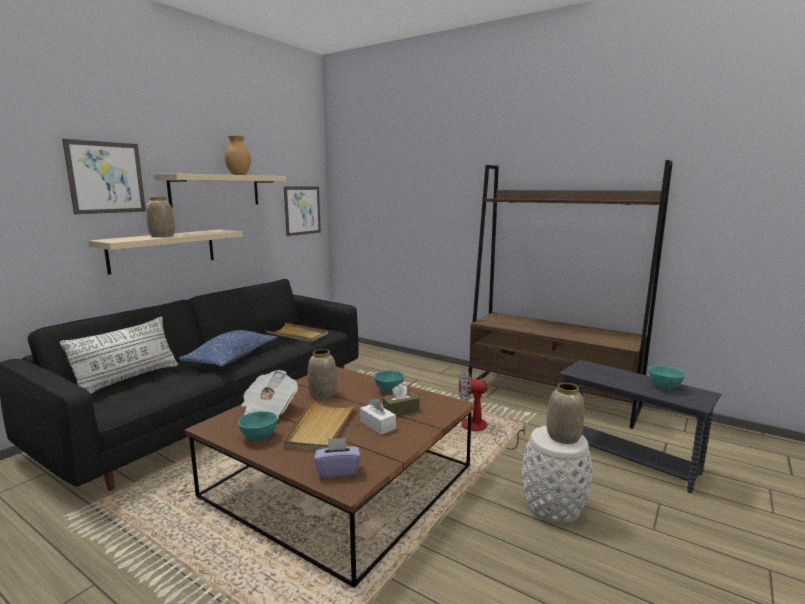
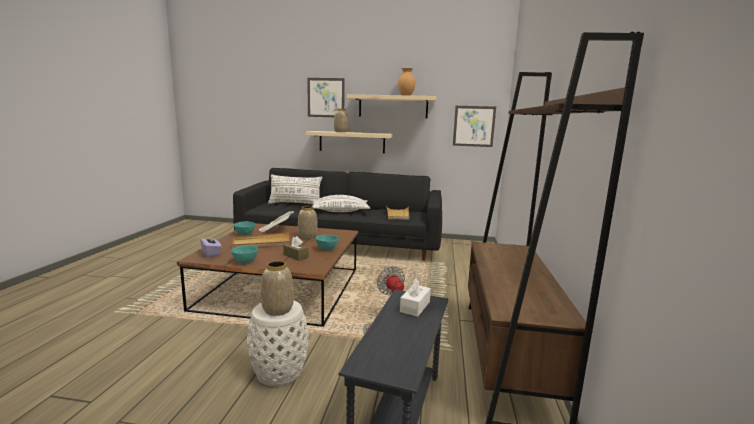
camera: 65 degrees right, 0 degrees up
(232, 358) = (340, 211): blue pillow -> white pillow
(377, 425) = (270, 253): white tissue box -> white tissue box (415, 306)
(665, 387) = (400, 346): turquoise bowl -> turquoise bowl (245, 262)

